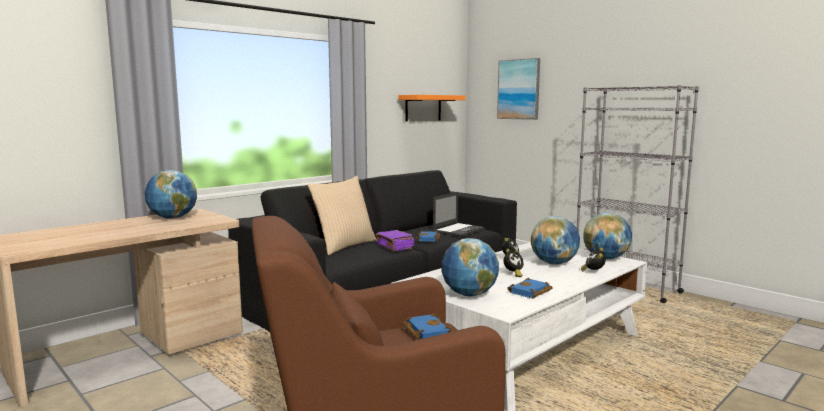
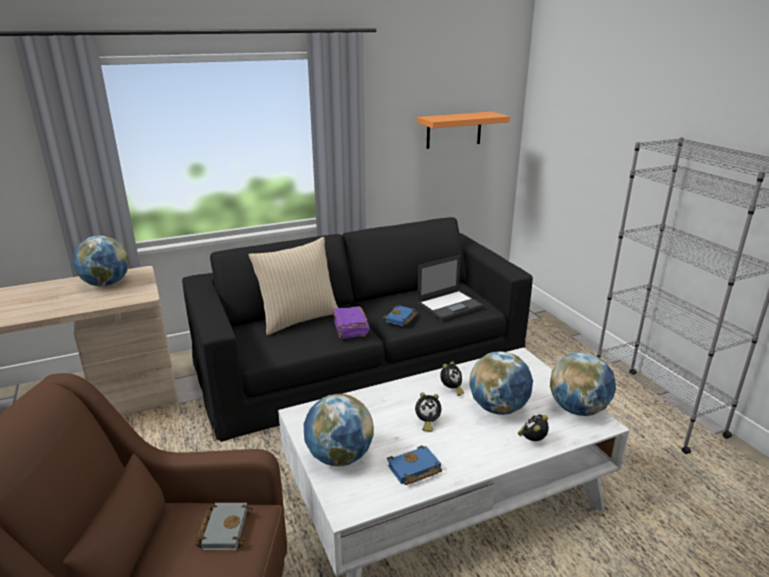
camera: 20 degrees right, 15 degrees up
(425, 331) = (223, 528): blue book -> grey book
(519, 89) = (580, 113): picture -> none

